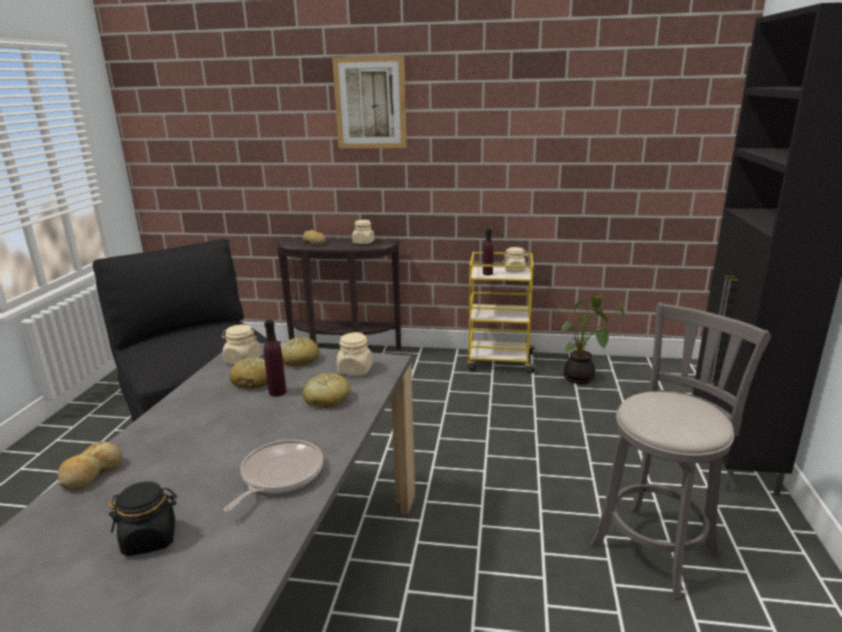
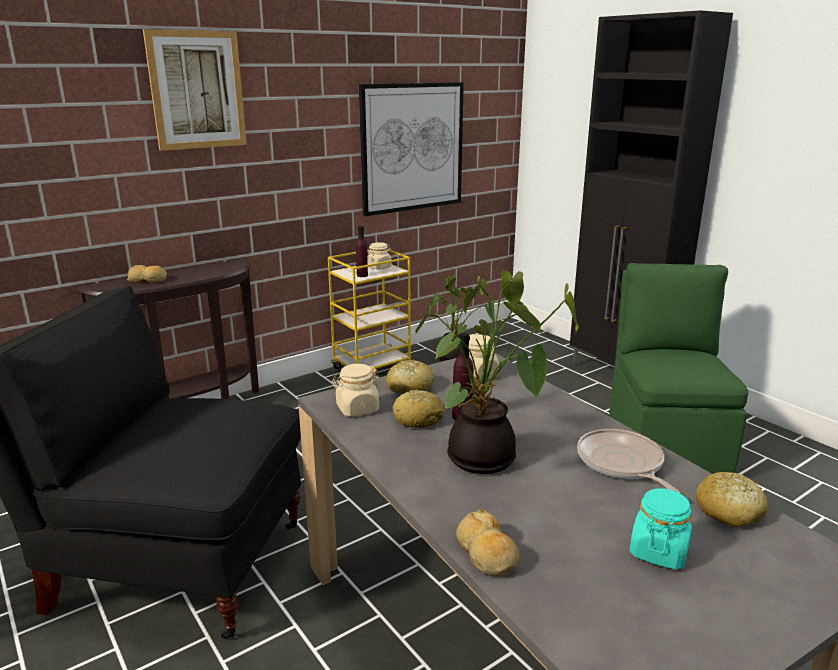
camera: 45 degrees left, 0 degrees up
(150, 539) = (658, 551): black jar -> turquoise jar
(219, 425) = (486, 461): none -> potted plant
(327, 399) = (514, 403): bread -> bread (728, 511)
(363, 242) = (212, 268): beige jar -> none
(578, 161) = (412, 147): none -> picture
(656, 546) = (664, 446): grey stool -> green chair

